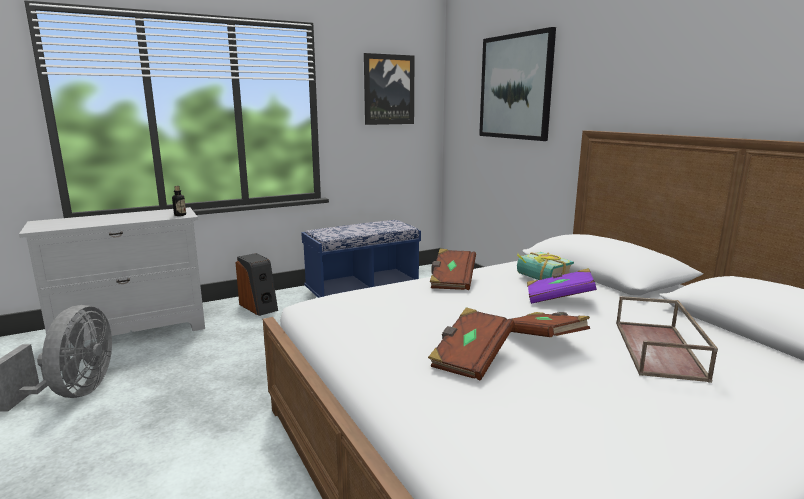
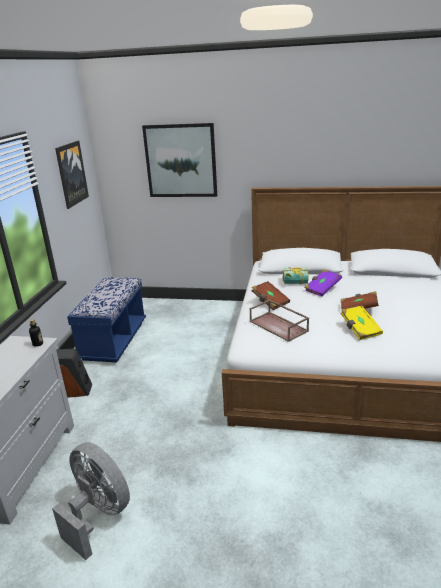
camera: 50 degrees left, 10 degrees up
(470, 358) = (359, 329): brown book -> yellow book
(660, 350) = (387, 293): brown tray -> brown tray (279, 326)

